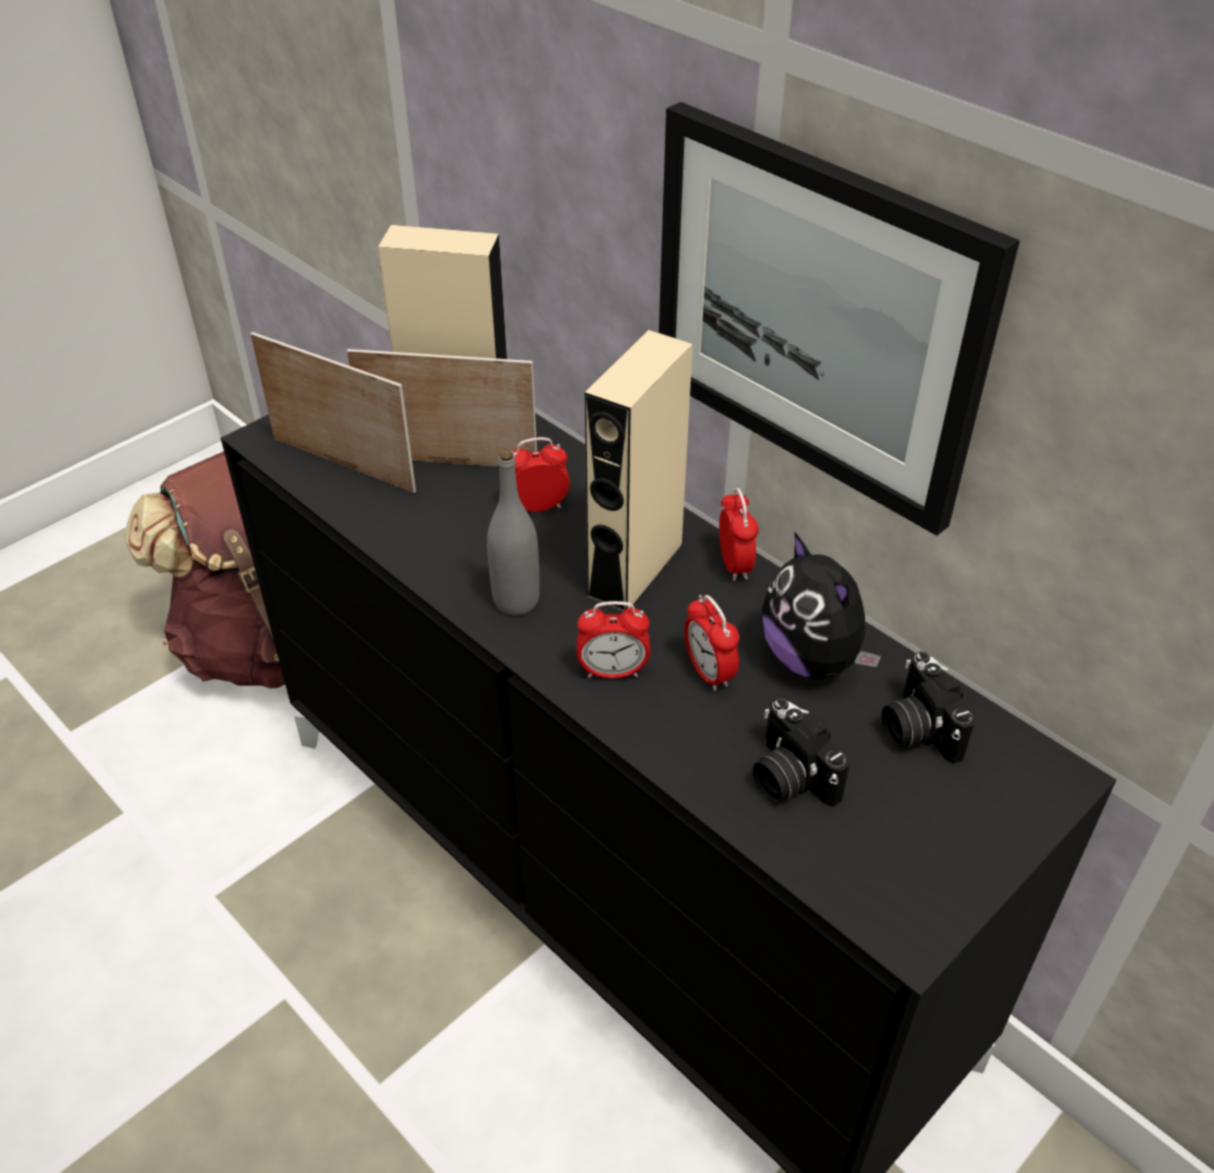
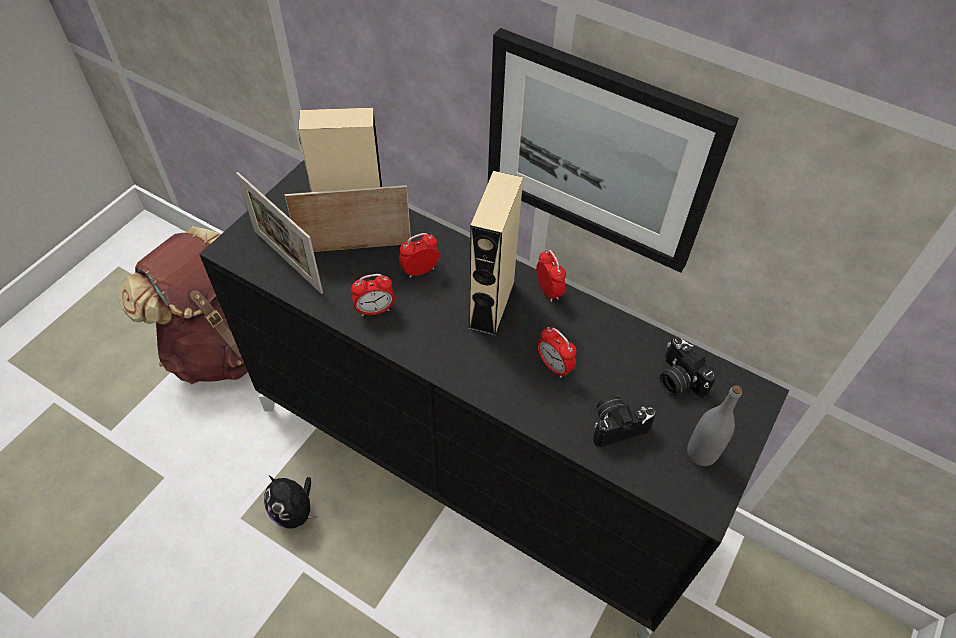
camera: 15 degrees left, 10 degrees up
(343, 465) = (287, 261): picture frame -> picture frame turned 150 degrees counterclockwise
(516, 601) = (427, 339): grey bottle -> grey bottle (701, 453)
(613, 672) = (499, 376): alarm clock -> alarm clock (375, 310)
(788, 777) = (617, 425): camera -> camera turned 120 degrees clockwise
(813, 659) = (610, 345): plush toy -> plush toy (295, 511)

